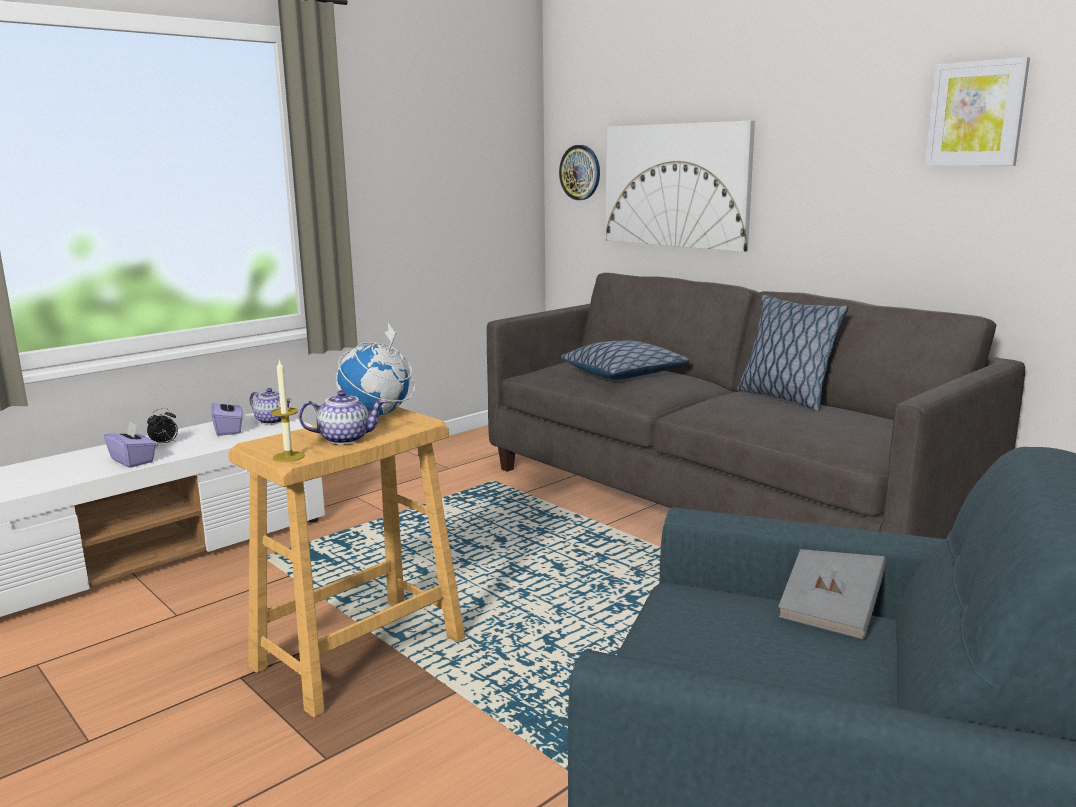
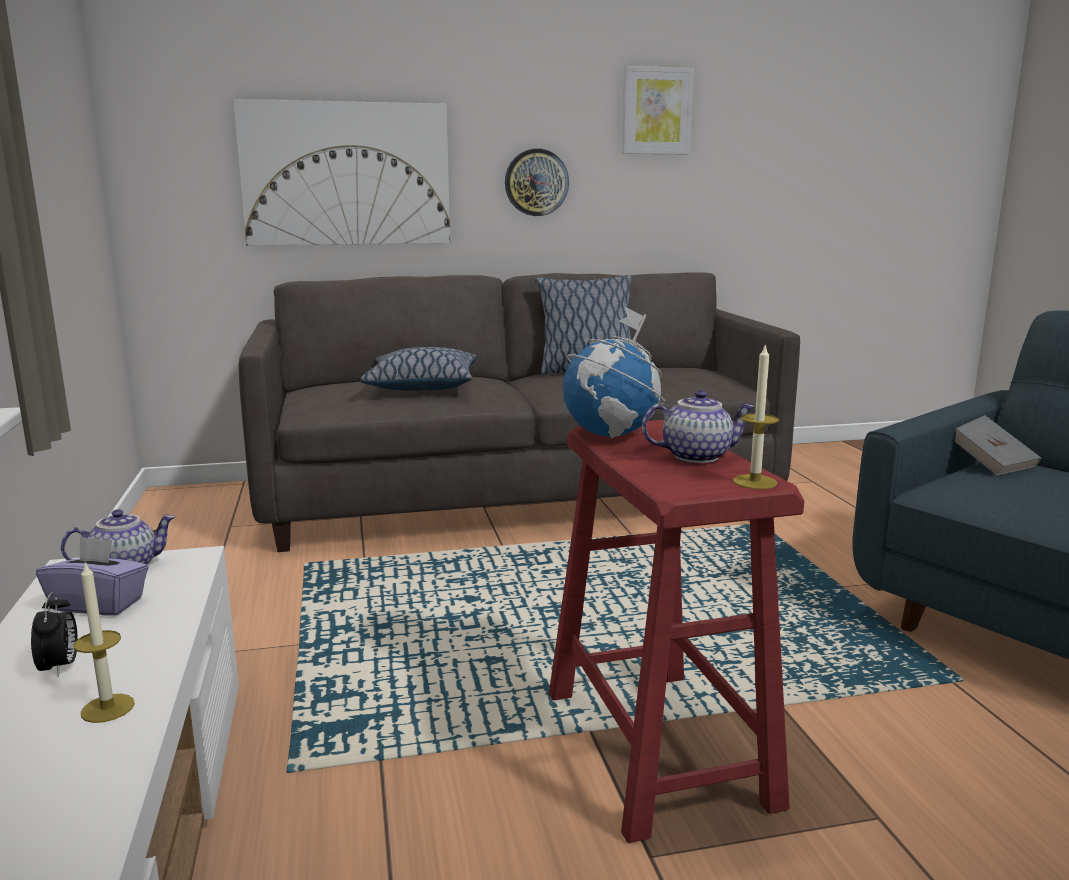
camera: 60 degrees left, 0 degrees up
(133, 461) = (107, 708): purple tissue box -> candle
(345, 438) = (696, 456): teapot -> teapot turned 60 degrees clockwise
(361, 652) = (656, 745): beige stool -> red stool
(580, 172) = (181, 159): wall clock -> wall clock (536, 182)

